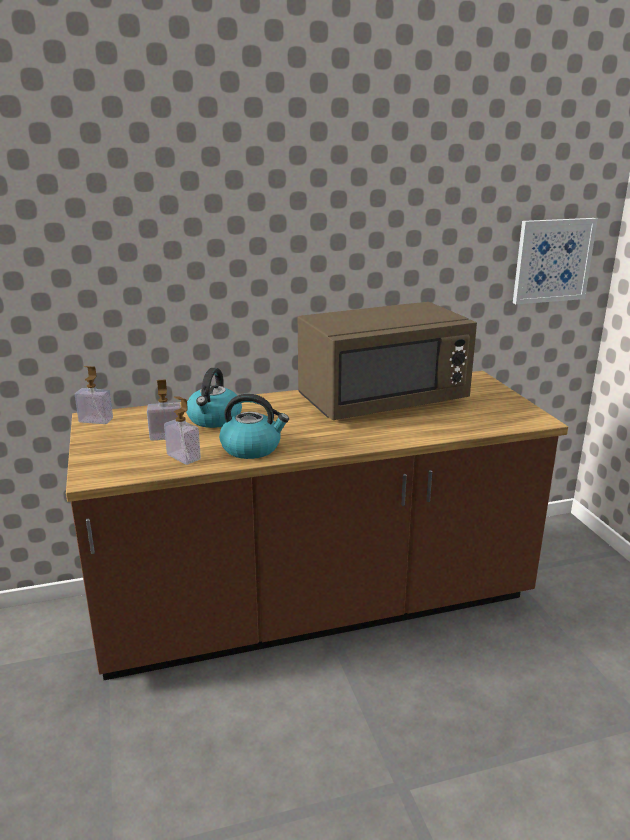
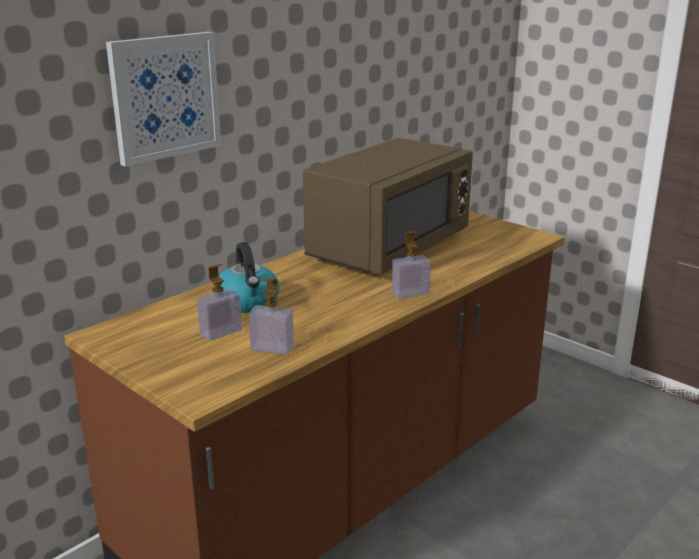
camera: 30 degrees left, 0 degrees up
(96, 420) = (109, 336): soap dispenser -> soap dispenser (410, 293)
(252, 448) = (329, 321): kettle -> none
(552, 260) = (476, 84): picture -> picture (165, 97)

